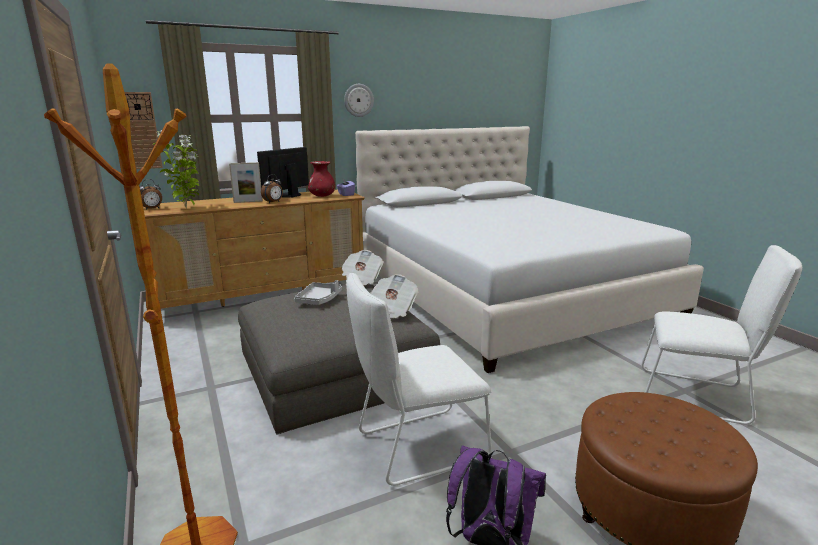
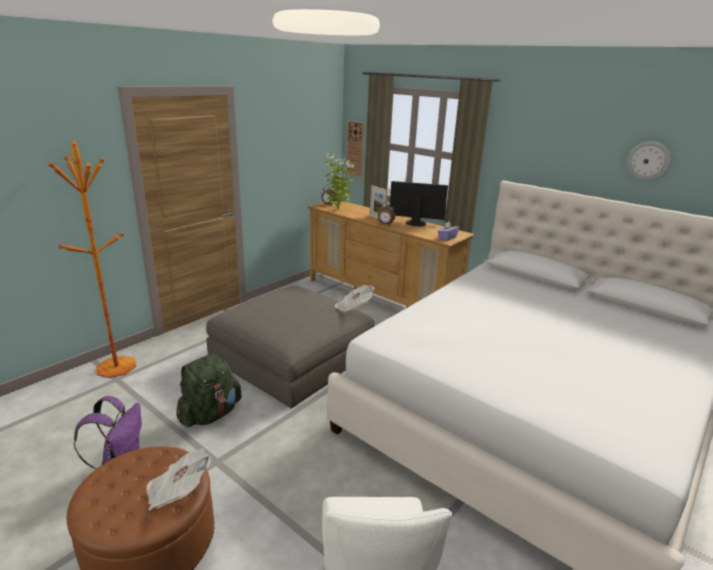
camera: 65 degrees right, 5 degrees up
(319, 299) = (298, 302): grey tray -> none
(322, 196) = (427, 232): red vase -> none
(358, 100) = (518, 149): wall clock -> wall clock (648, 161)
(392, 310) = (298, 332): newspaper -> newspaper (178, 491)
(416, 447) = (210, 414): white chair -> green backpack

